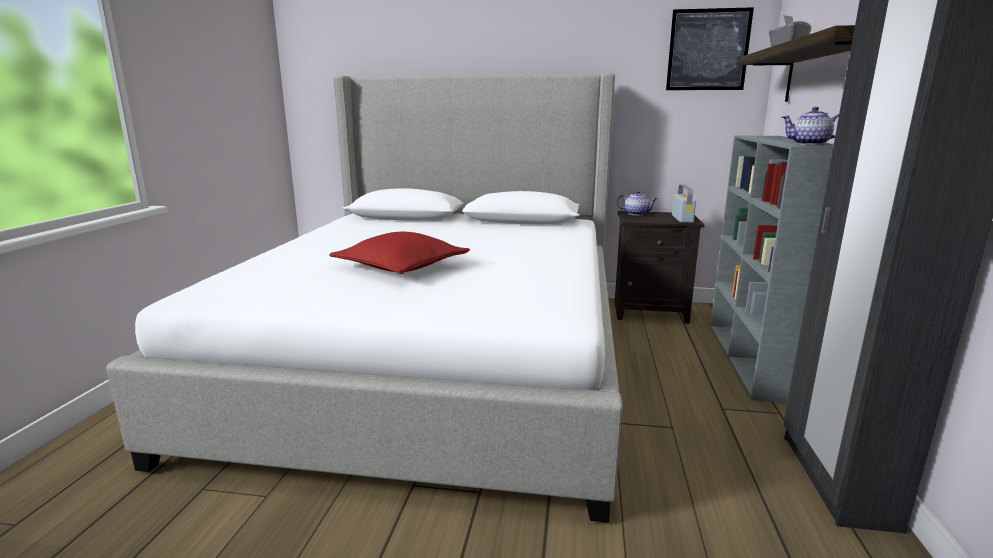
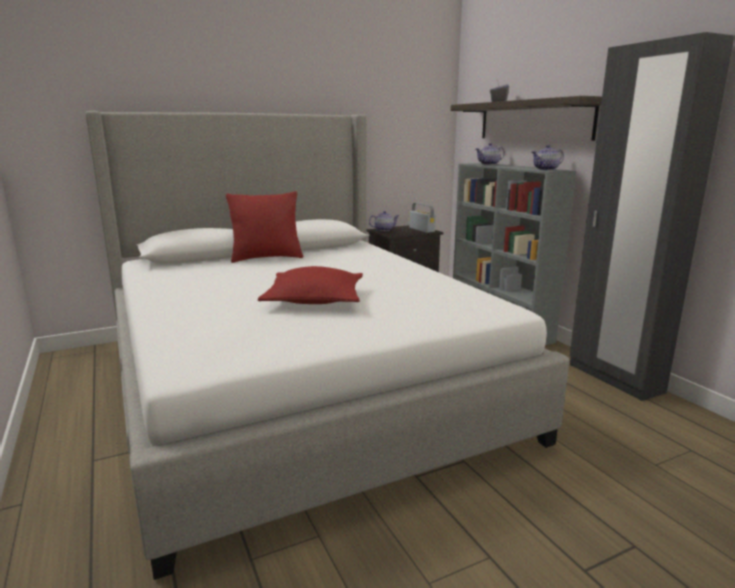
camera: 35 degrees left, 0 degrees up
(456, 225) = (267, 258): none -> red pillow
(708, 50) = (417, 97): picture -> none
(769, 137) = (489, 164): none -> teapot

